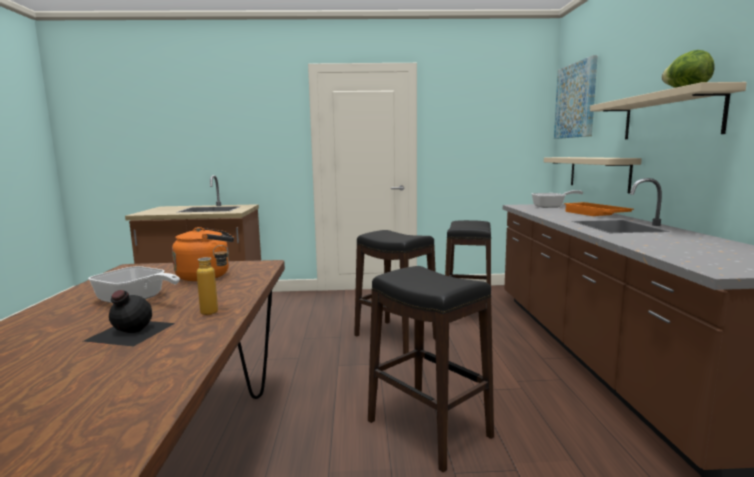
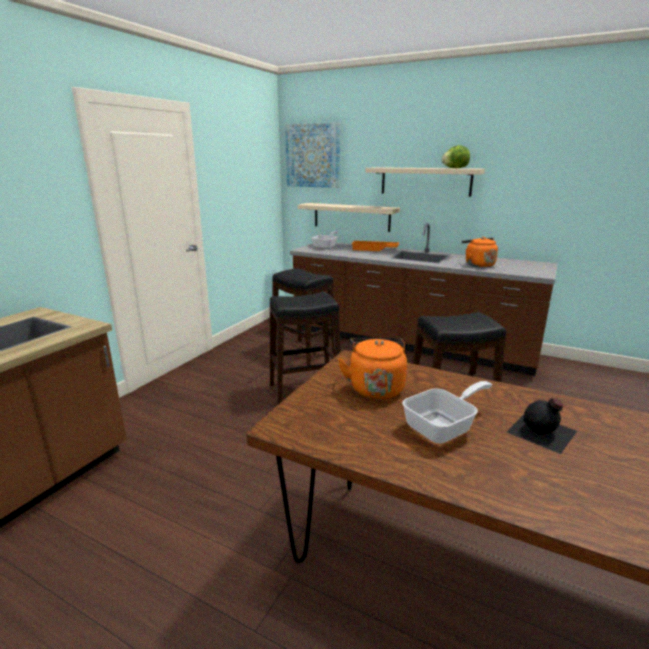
camera: 60 degrees left, 10 degrees up
(216, 311) = (502, 394): bottle -> none
(661, 243) = (478, 265): none -> orange kettle

